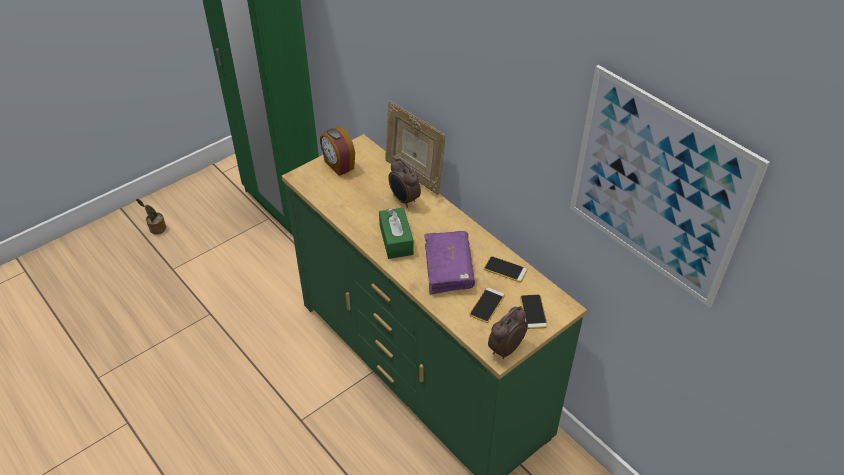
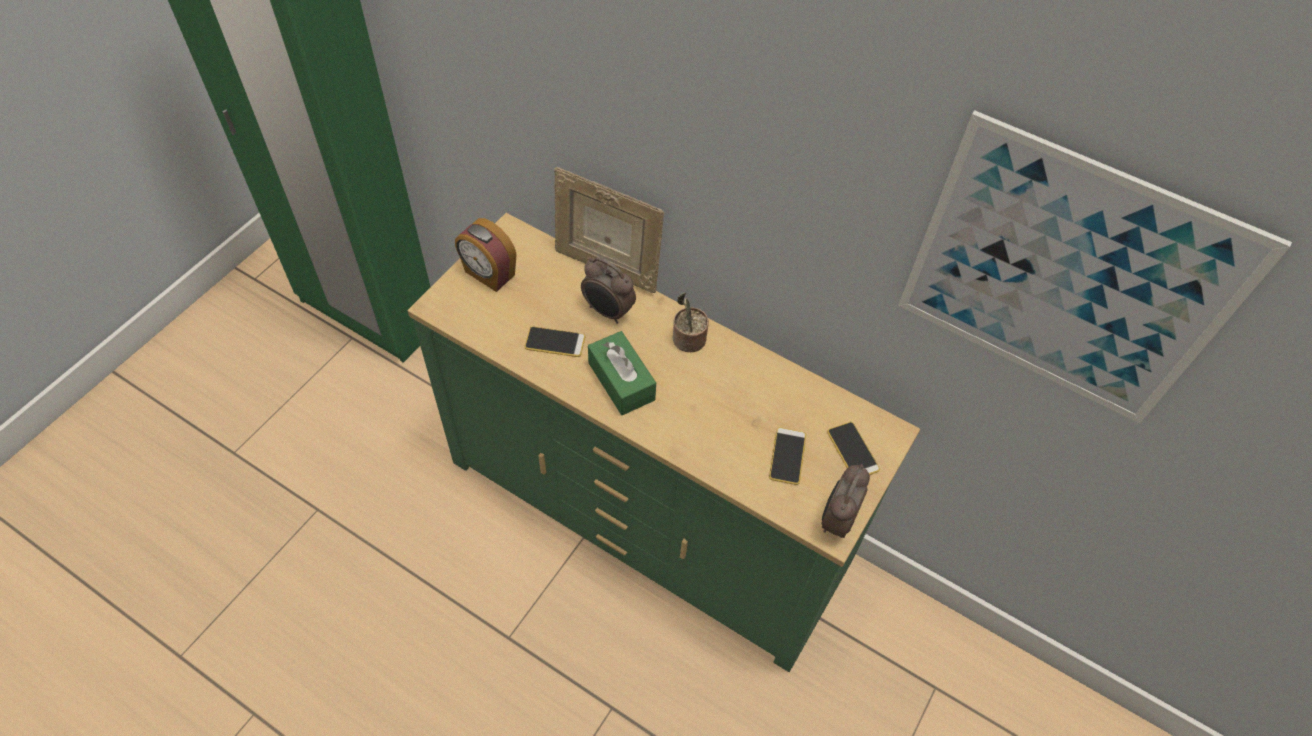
camera: 20 degrees left, 10 degrees up
(156, 229) = (184, 393): potted plant -> potted plant (687, 340)
(448, 268) = (712, 410): purple book -> none
(505, 269) = (791, 393): phone -> phone (555, 342)

